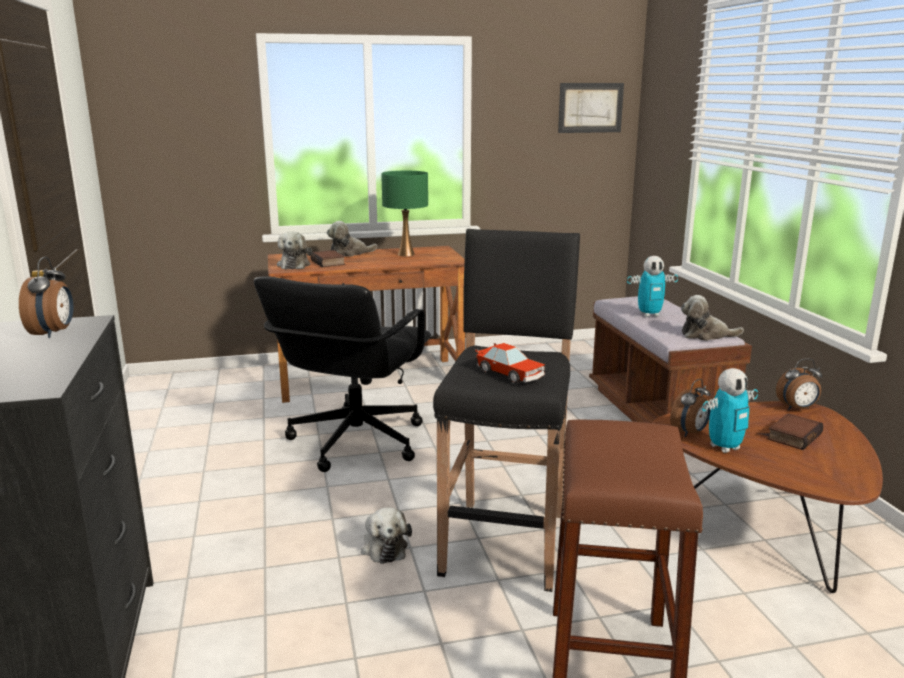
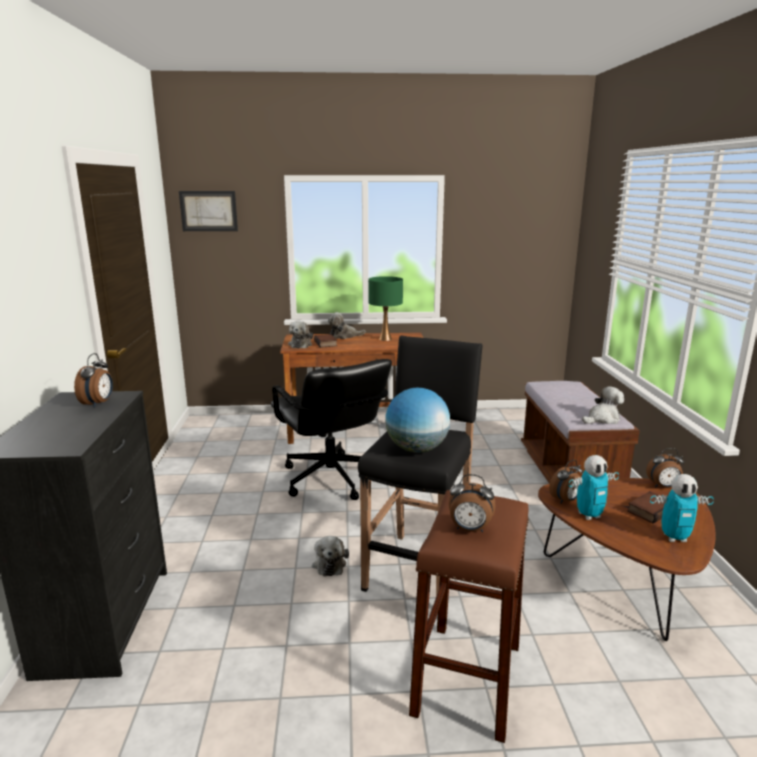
camera: 10 degrees right, 0 degrees up
(355, 441) = (331, 479): black office chair -> black office chair turned 60 degrees counterclockwise
(510, 375) = (417, 449): toy car -> globe
(590, 108) = (538, 229): picture -> picture (208, 211)
(621, 462) = (470, 529): none -> alarm clock
(649, 315) = (563, 398): toy robot -> toy robot (674, 538)
(705, 335) = (602, 419): plush toy -> plush toy turned 135 degrees clockwise

